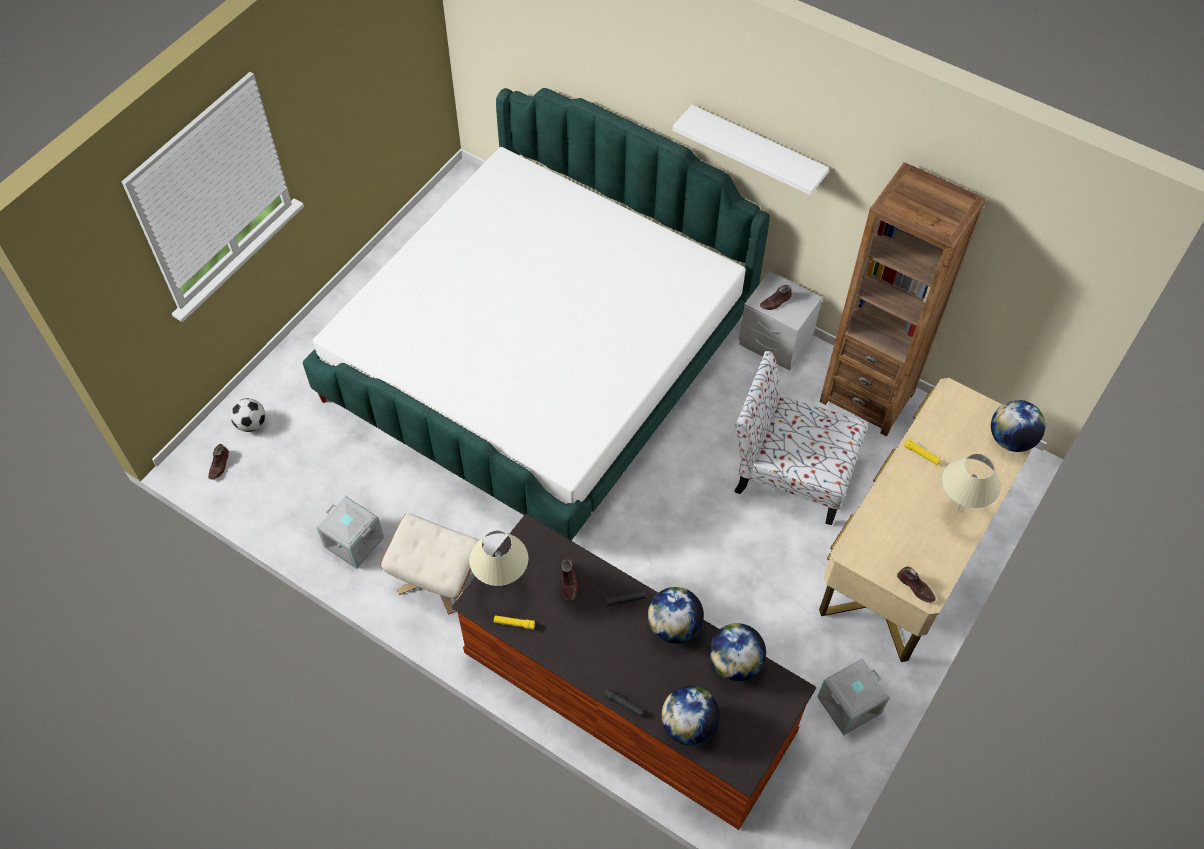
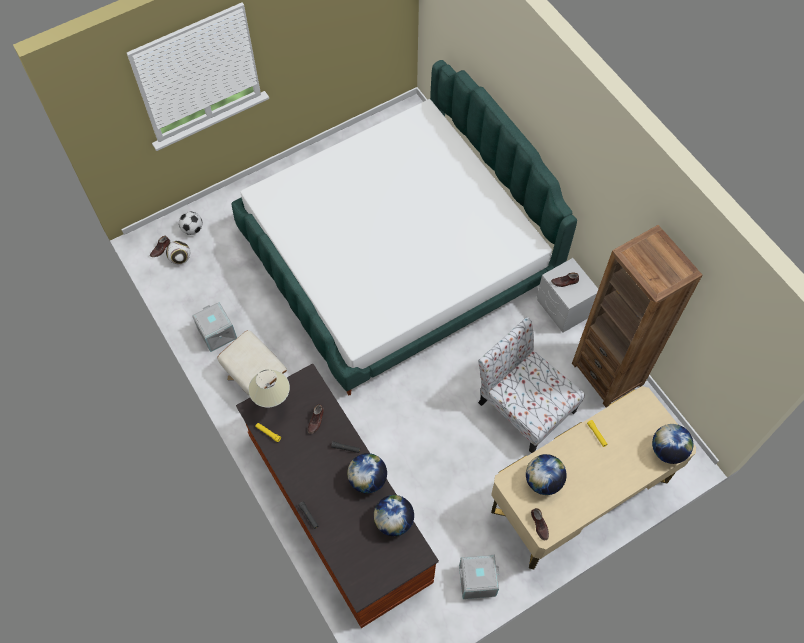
camera: 25 degrees right, 5 degrees up
(253, 466) = (180, 258): none -> football
(688, 725) = (342, 548): globe -> globe (543, 481)
(757, 149) = (577, 171): white shelf -> none
(957, 511) = (599, 485): beige table lamp -> none

